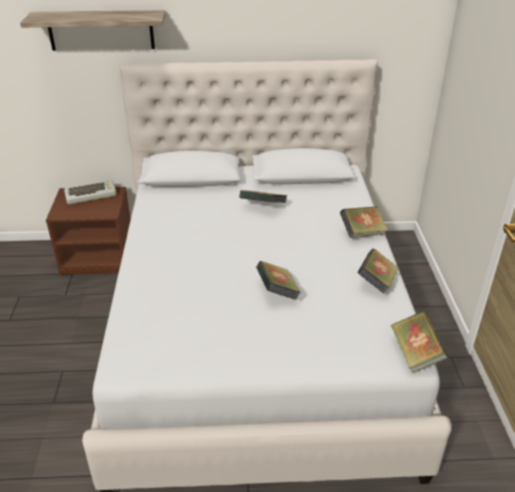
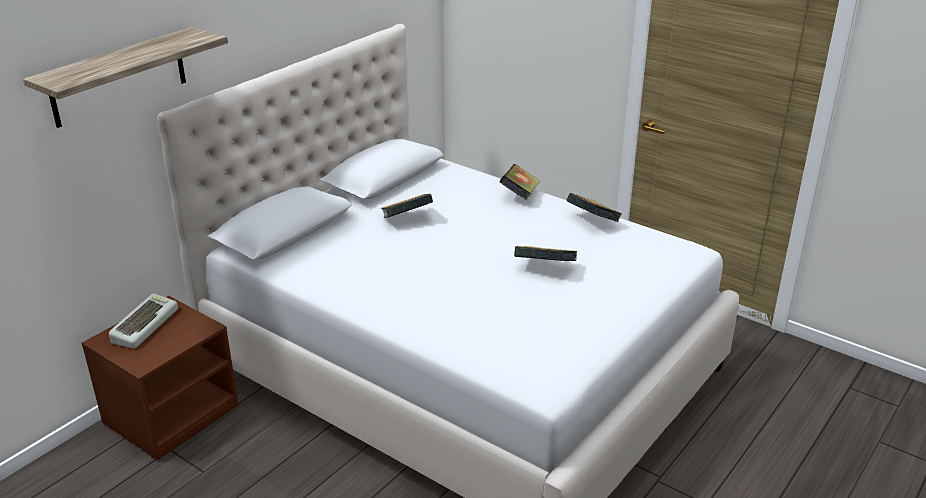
camera: 50 degrees left, 5 degrees down
(415, 354) = (692, 247): book -> none

